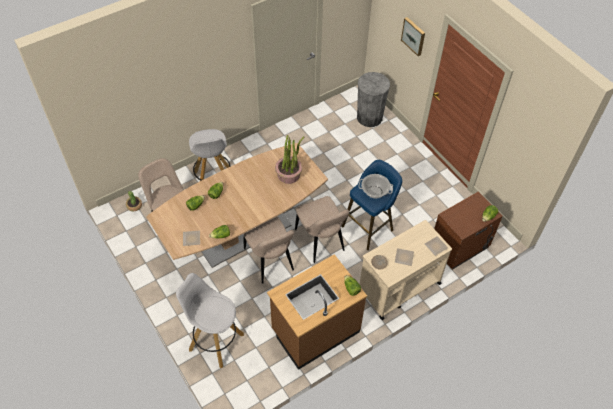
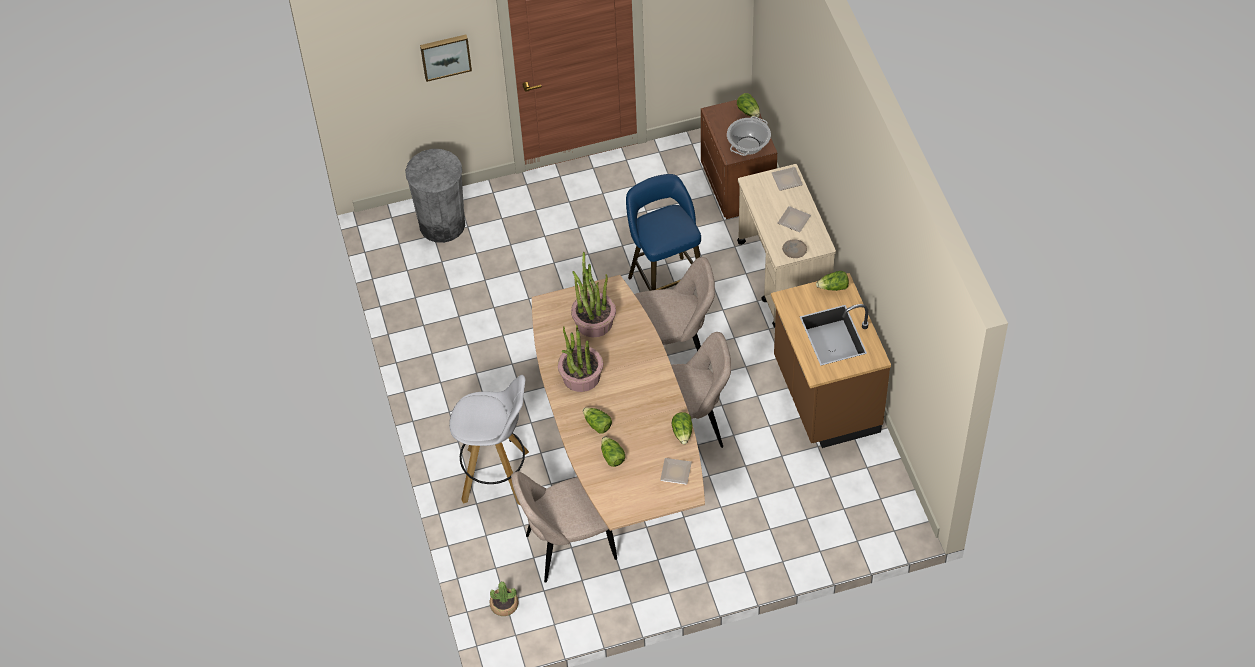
camera: 70 degrees left, 0 degrees up
(215, 341) = (806, 527): white stool -> none
(248, 178) = (581, 376): none -> potted plant
(375, 192) = (666, 223): cooking pot -> cooking pot (748, 145)

